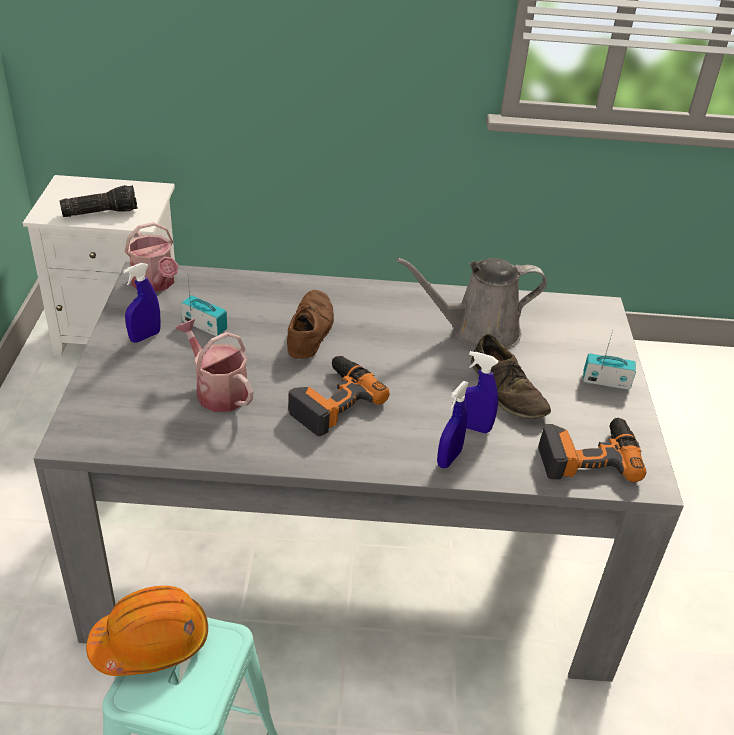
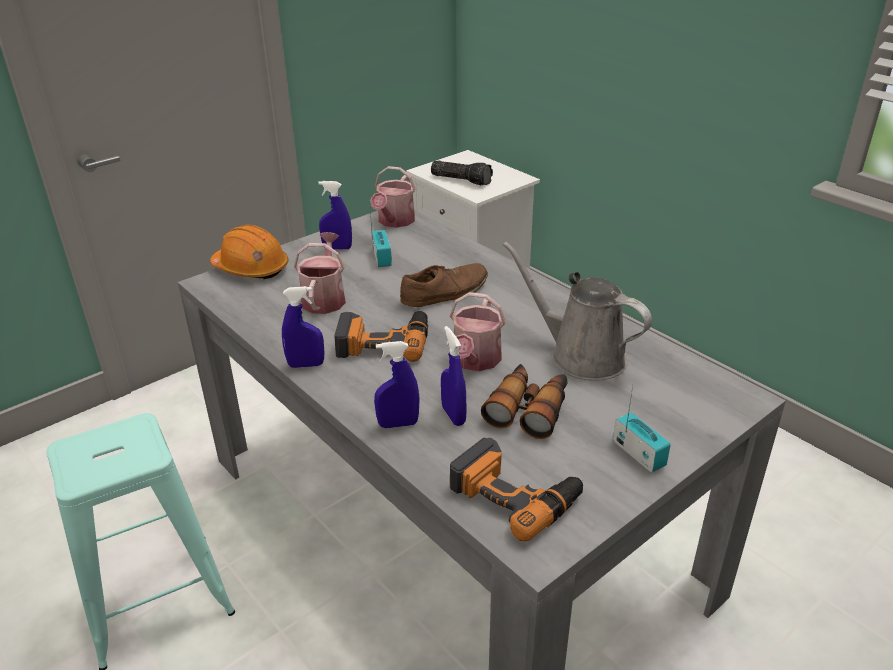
camera: 50 degrees right, 5 degrees down
(151, 642) = (117, 428): orange hard hat -> orange hard hat (251, 268)
(305, 458) = (306, 365): none -> blue spray bottle
(421, 376) = (475, 361): none -> watering can
(507, 391) = (529, 408): brown shoe -> binoculars

